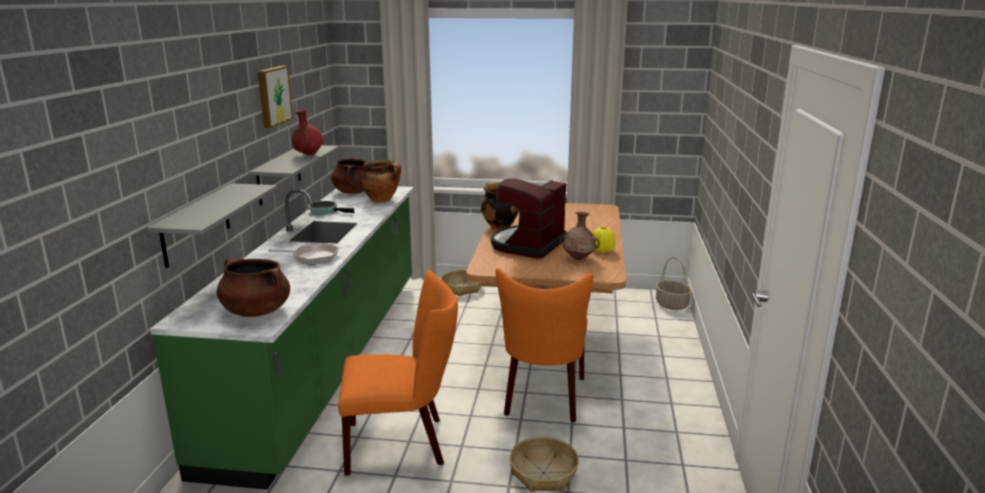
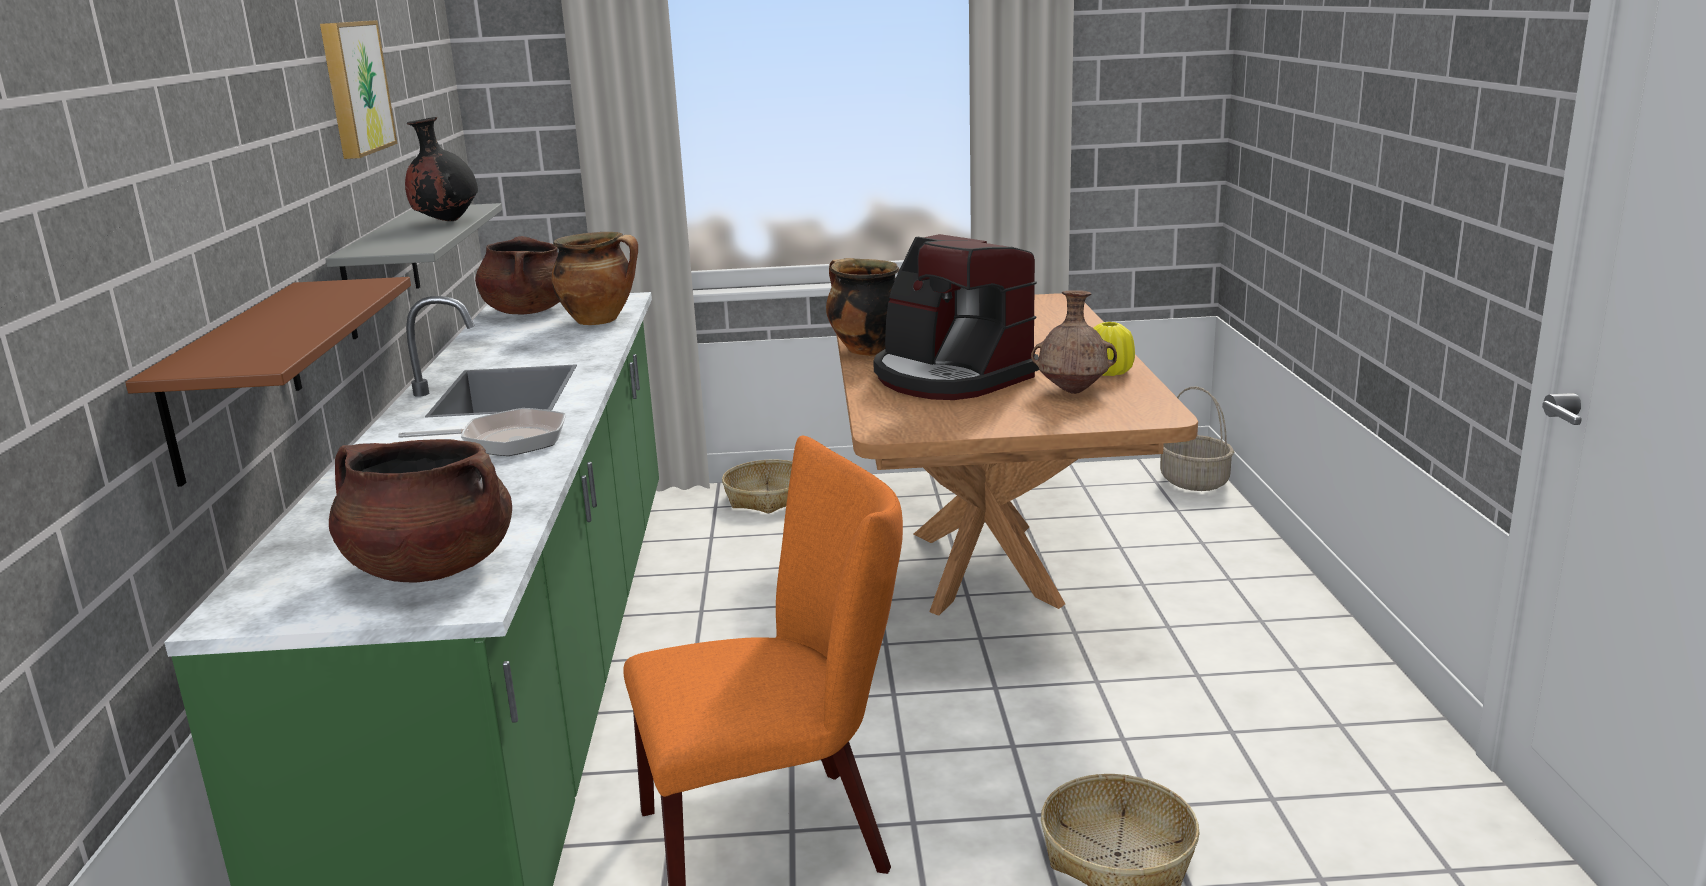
camera: 10 degrees left, 0 degrees up
(196, 224) = (233, 379): grey shelf -> brown shelf
(308, 155) = (446, 221): red vase -> black vase
(325, 211) = (484, 350): frying pan -> none
(527, 245) = (950, 377): coffee machine -> coffee machine turned 60 degrees counterclockwise
(543, 399) = (1039, 697): orange chair -> none

